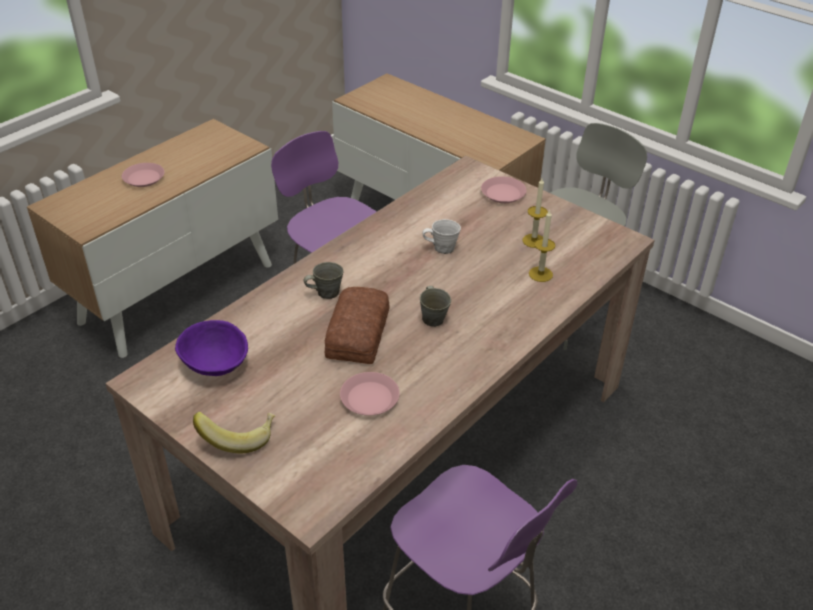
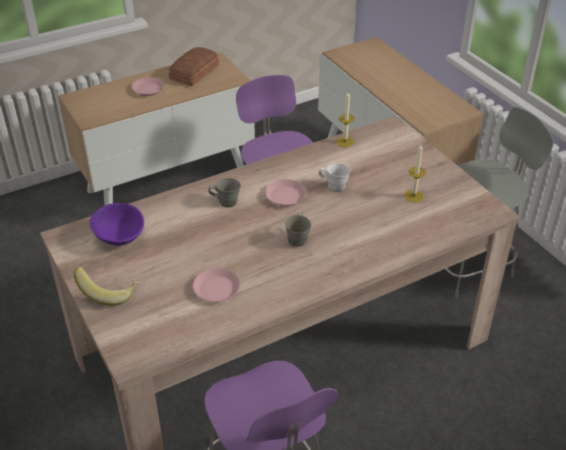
camera: 20 degrees right, 0 degrees up
(360, 333) = (235, 238): bread -> bread (196, 72)
(503, 194) = (409, 153): pink plate -> pink plate (285, 196)
(540, 274) = (404, 224): candle -> candle (345, 142)

